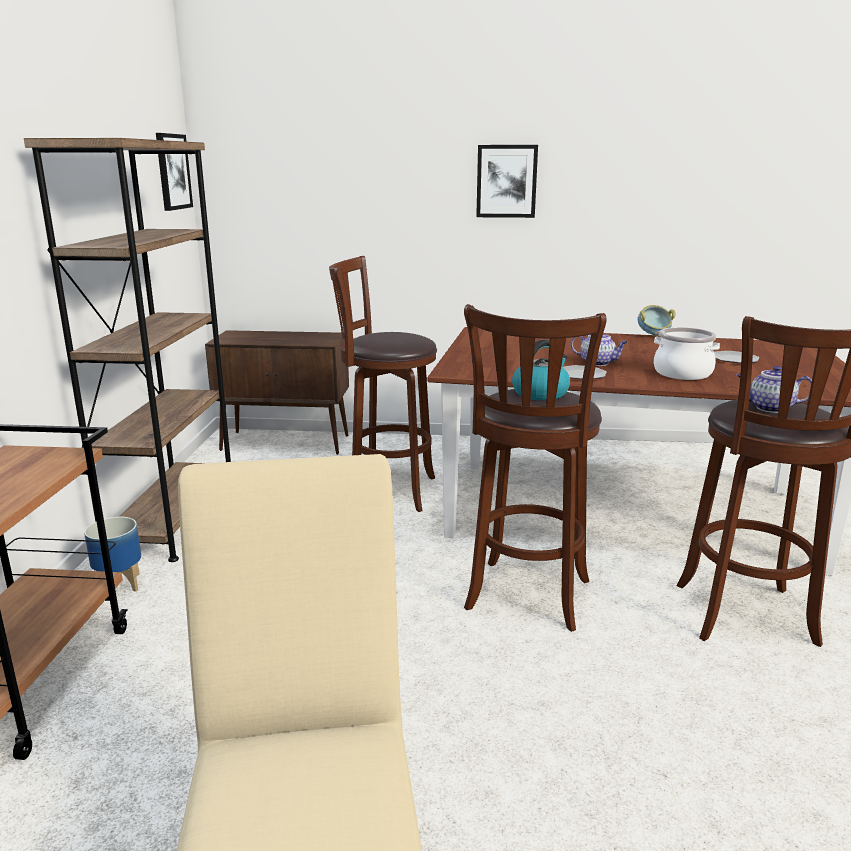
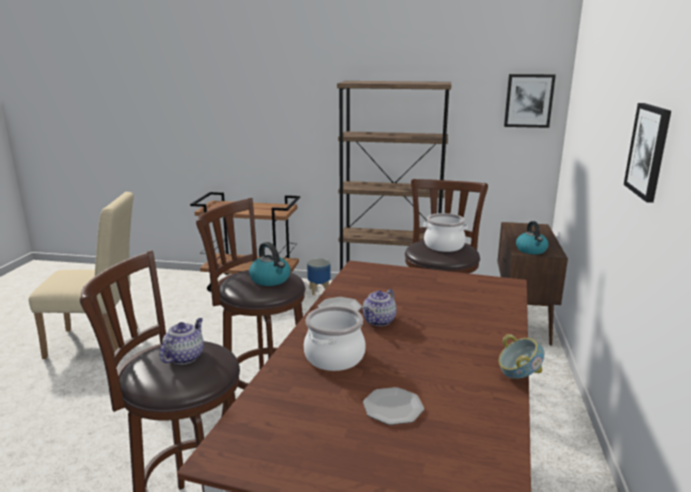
camera: 95 degrees right, 0 degrees up
(321, 340) = (531, 250): none -> kettle
(390, 336) = (444, 246): none -> cooking pot

